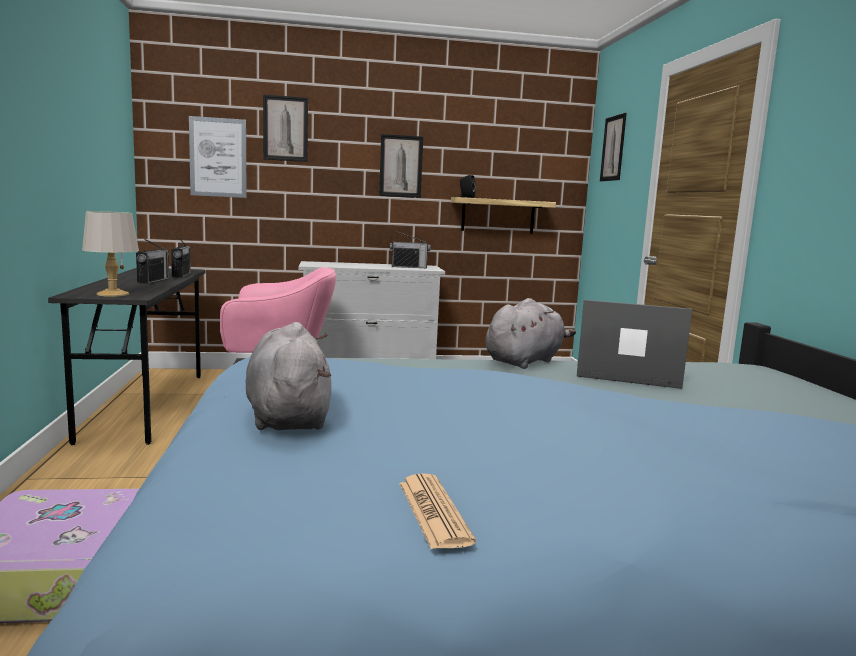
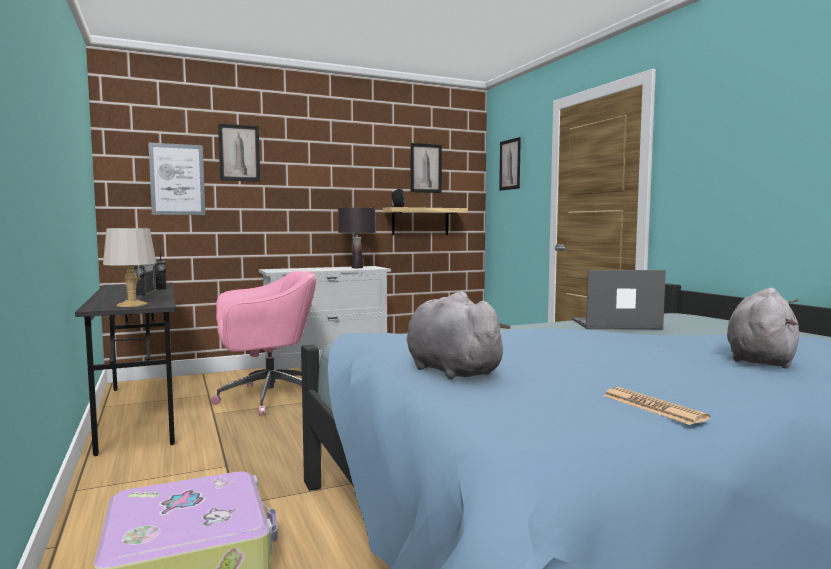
camera: 15 degrees left, 5 degrees down
(401, 166) = (340, 183): picture -> picture (426, 168)
(409, 267) = (357, 268): radio -> black table lamp
(525, 361) = (535, 324): grey plush toy -> grey plush toy (760, 359)

